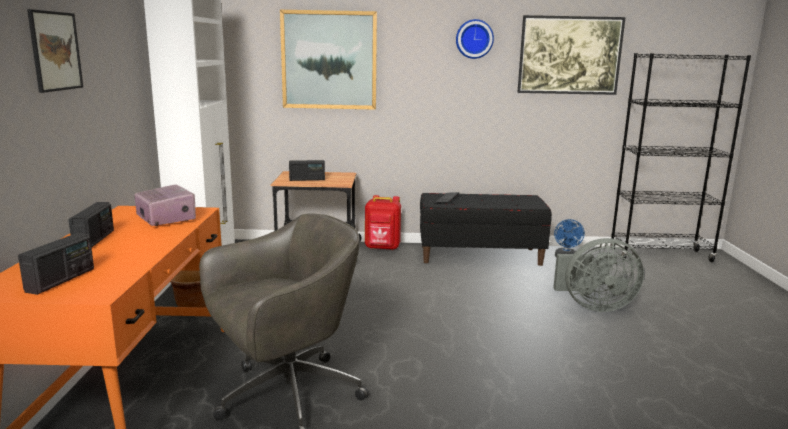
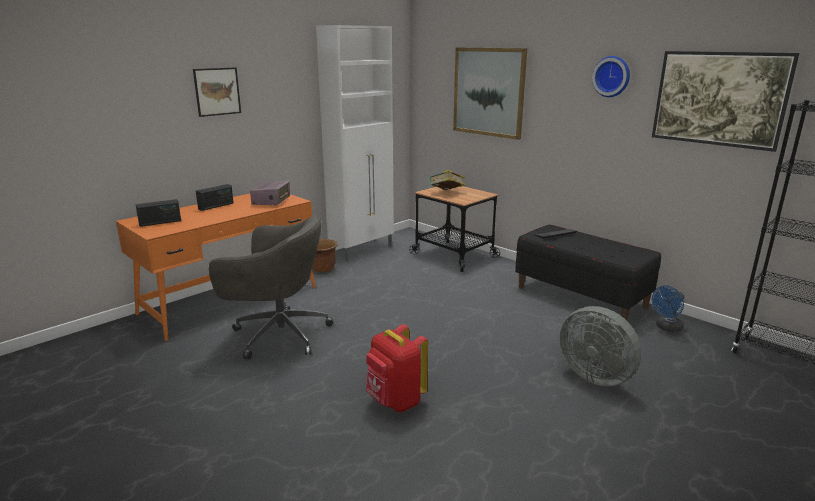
camera: 45 degrees right, 5 degrees up
(307, 179) = (446, 193): radio -> book
(382, 248) = (508, 266): red backpack -> red backpack (395, 401)

